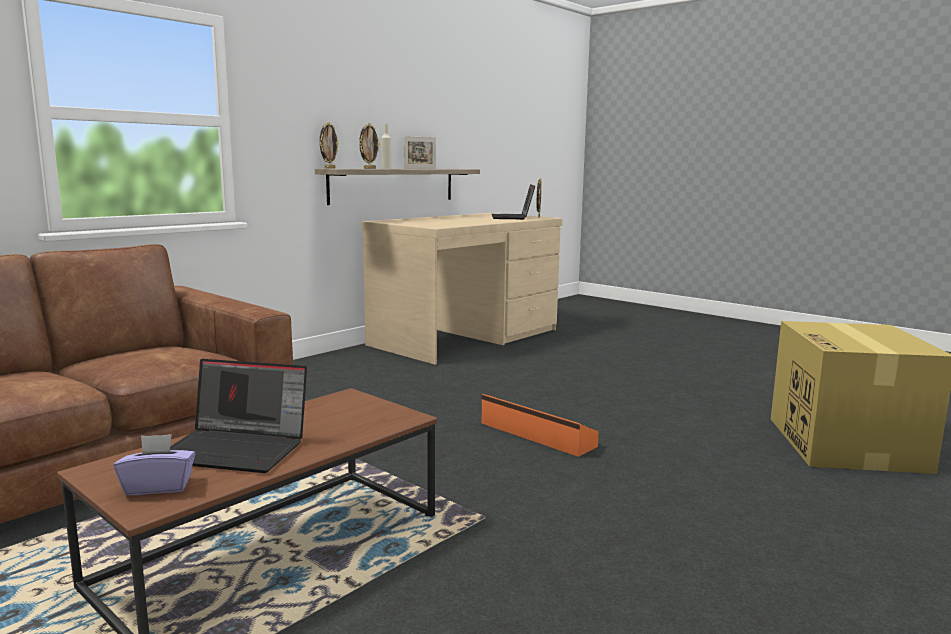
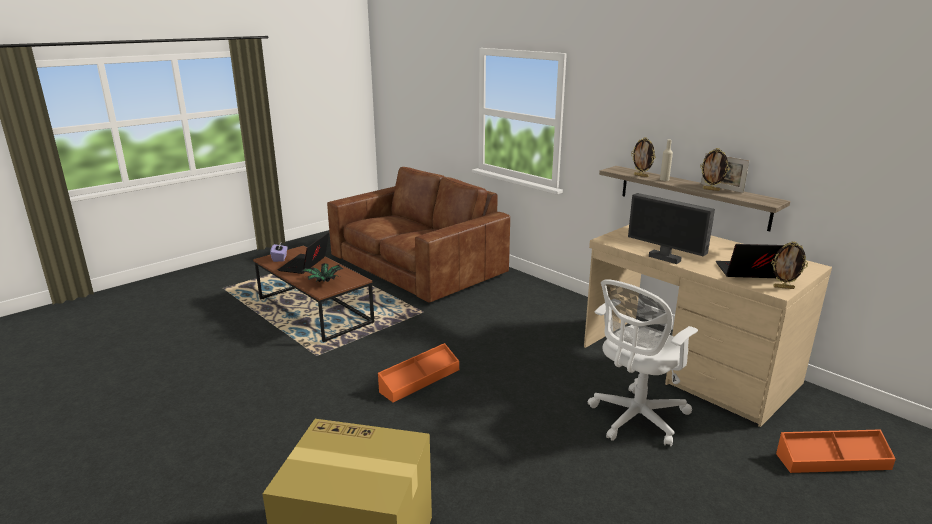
camera: 95 degrees right, 10 degrees up
(329, 168) = (623, 167): picture frame -> picture frame (711, 189)
(359, 420) = (323, 283): none -> potted plant
(486, 223) = (665, 258): none -> monitor
(565, 356) = (635, 419): none -> white office chair
(585, 322) = (832, 460): none -> orange storage box

